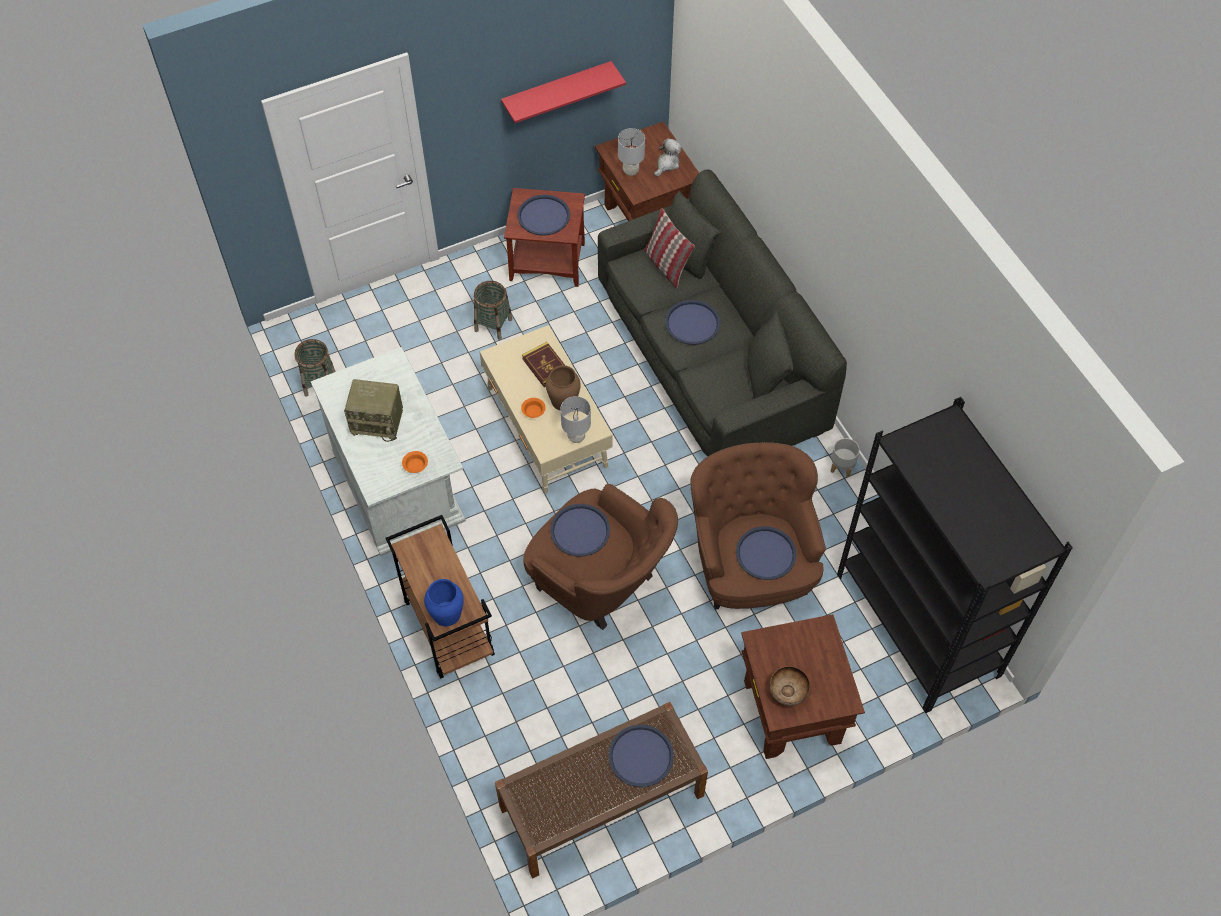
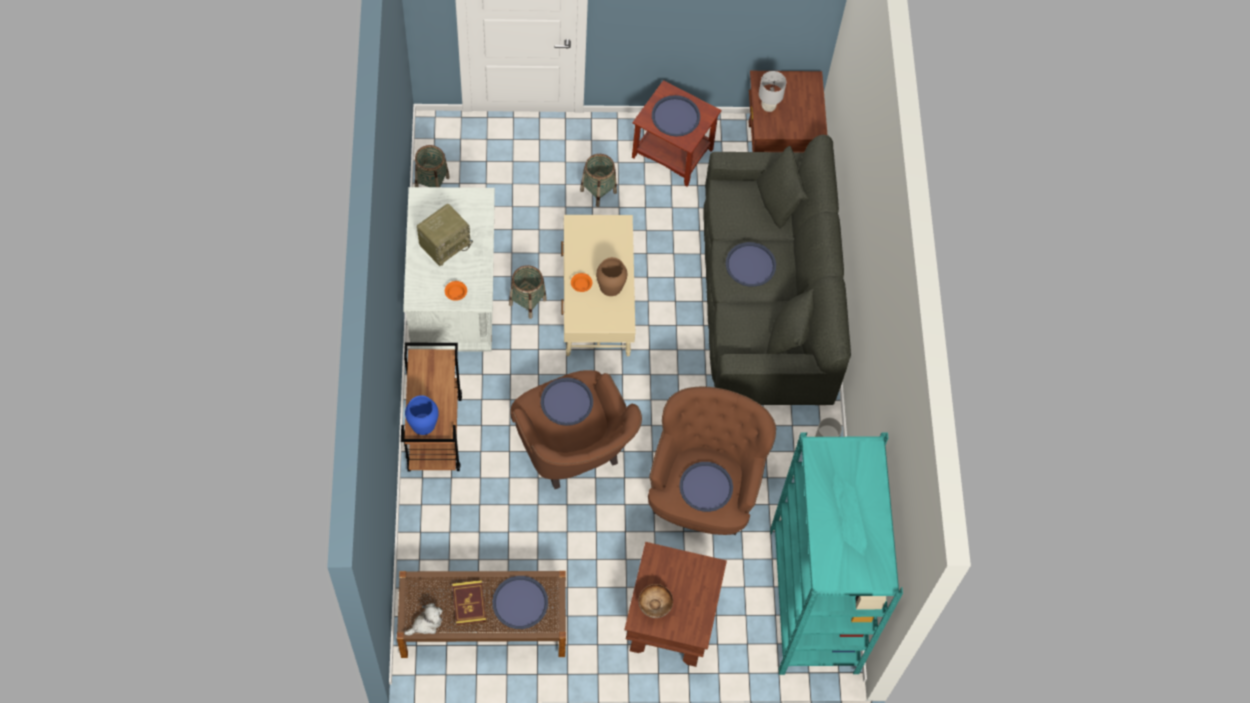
camera: 20 degrees right, 5 degrees up
(378, 421) = (445, 244): radio -> radio turned 75 degrees counterclockwise
(477, 458) = (527, 302): none -> basket
(545, 366) = (611, 250): book -> book (469, 604)
(557, 91) = (722, 17): red shelf -> none
(576, 437) = (604, 322): grey table lamp -> none
(666, 266) = (756, 204): pillow -> none
(667, 164) = (803, 112): plush toy -> plush toy (426, 623)
(917, 624) = (813, 600): black bookcase -> turquoise bookcase

